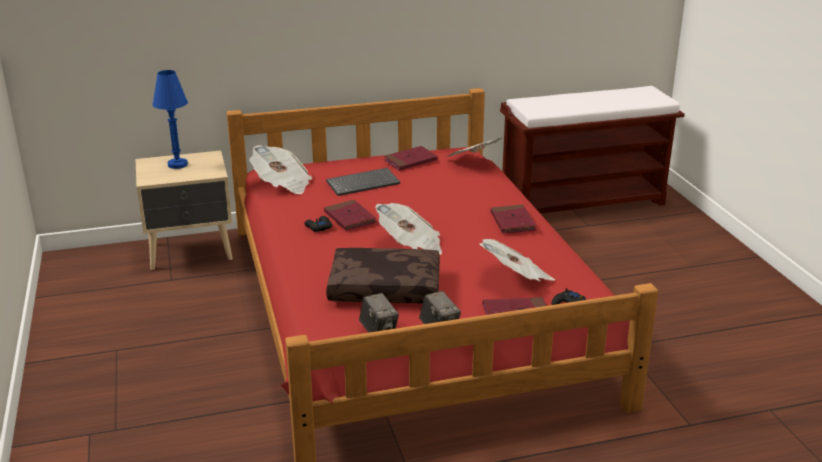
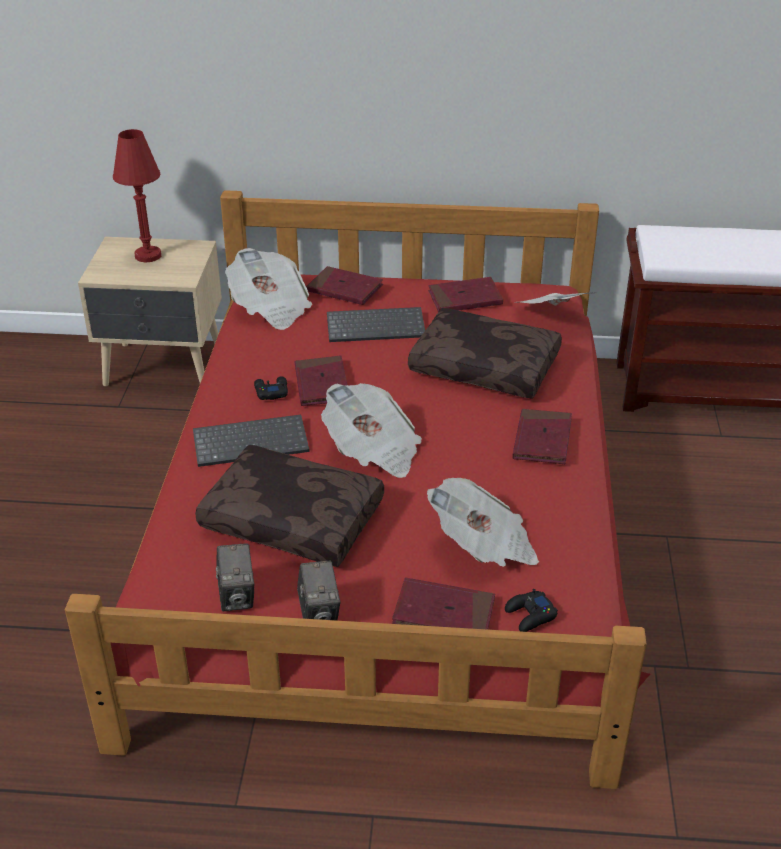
camera: 20 degrees right, 10 degrees up
(177, 164) = (148, 256): blue table lamp -> red table lamp
(326, 167) = (344, 289): none -> red book
(326, 254) = (252, 442): none -> keyboard
(450, 192) = (486, 366): none -> brown pillow

